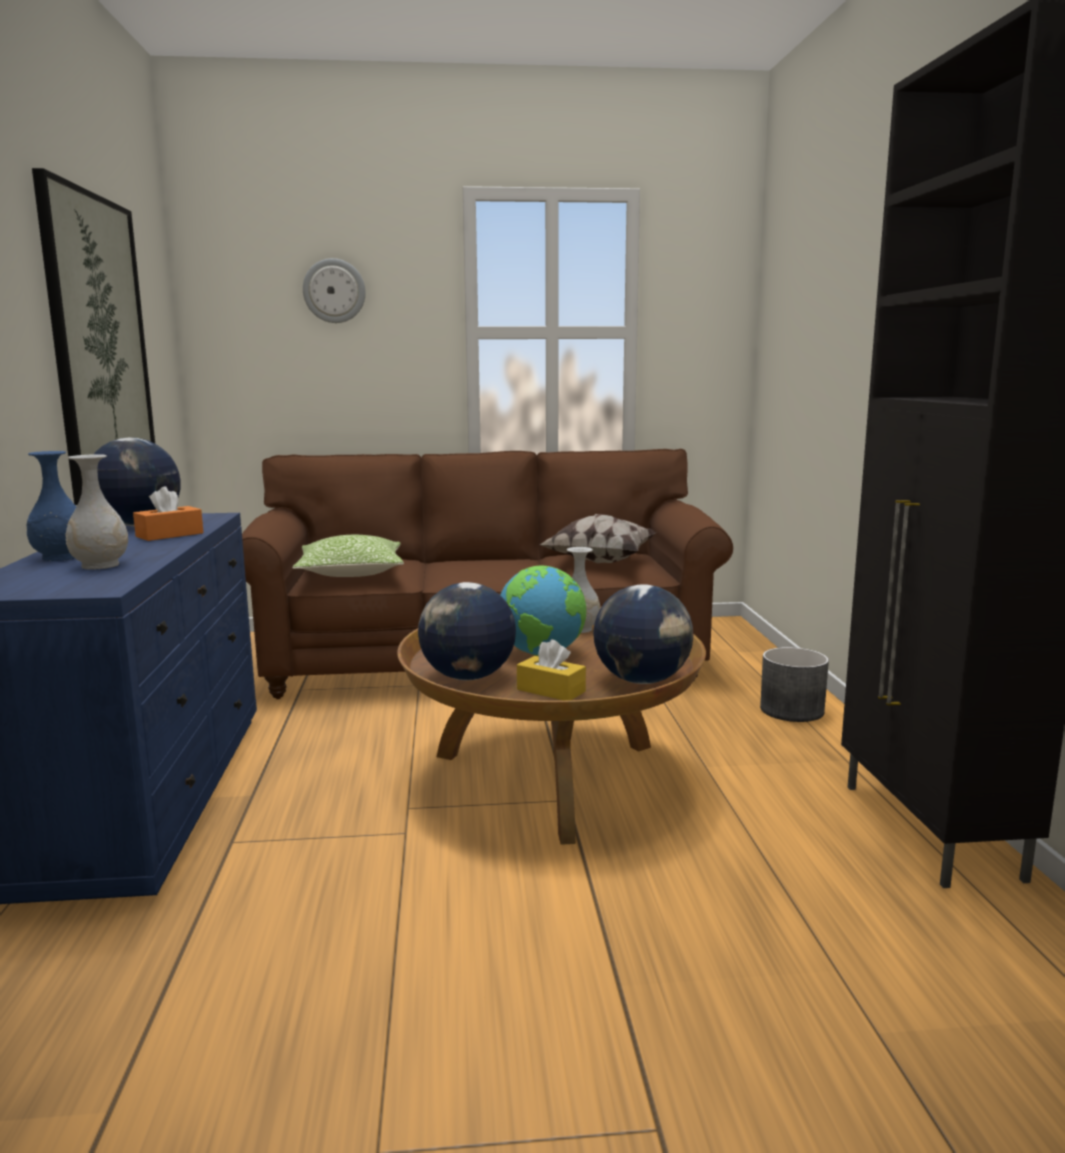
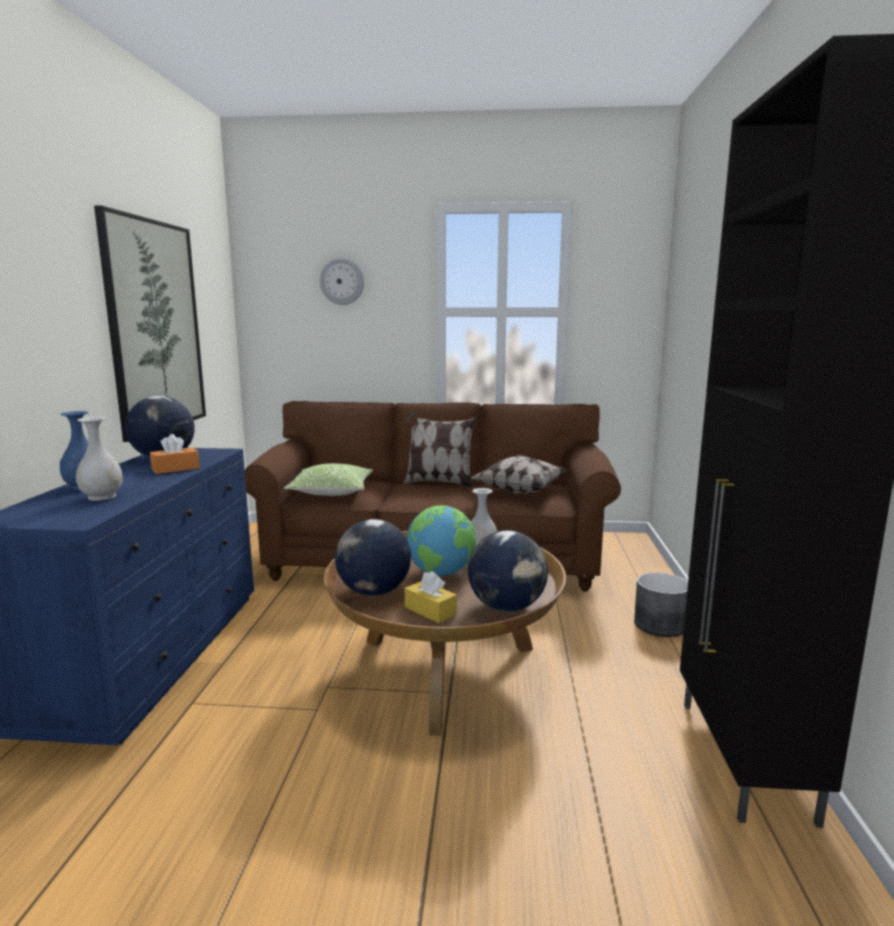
camera: 10 degrees right, 0 degrees up
(486, 558) = (438, 482): none -> pillow

